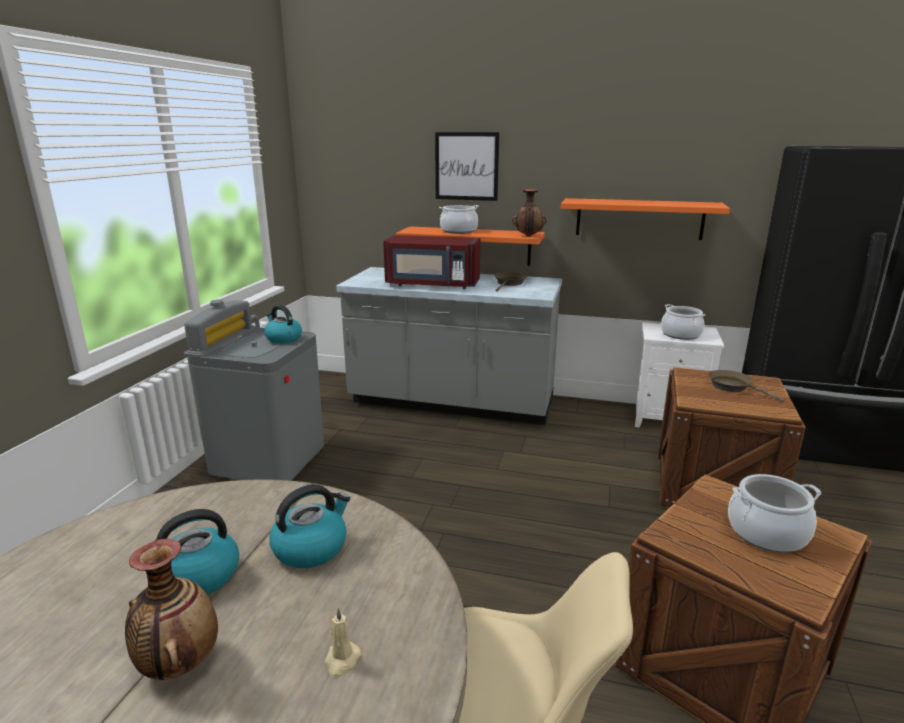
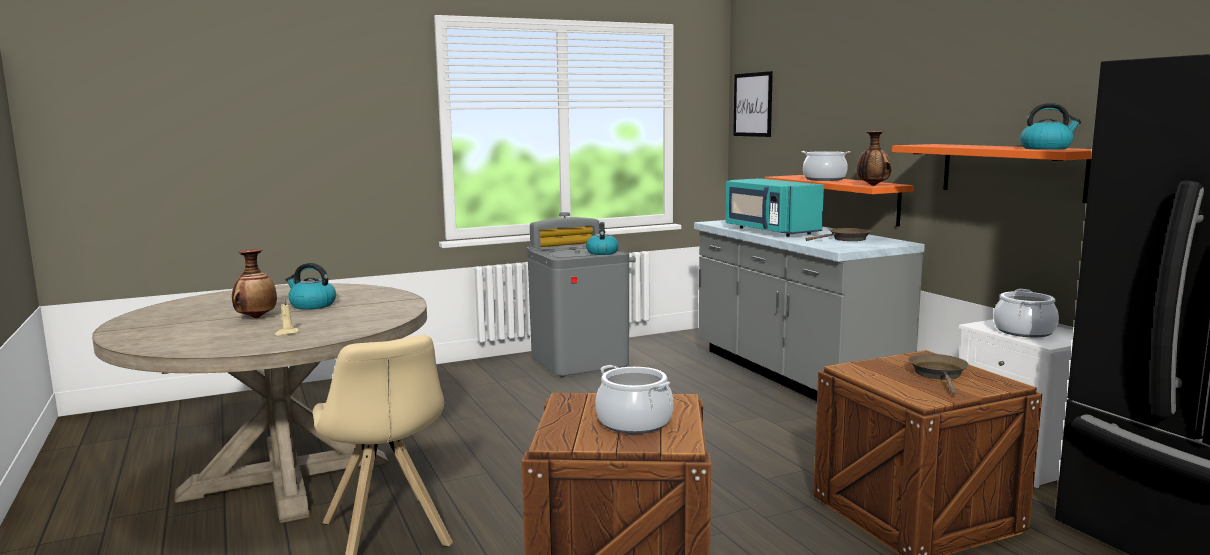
camera: 50 degrees right, 10 degrees down
(311, 548) = (362, 311): kettle -> kettle (1046, 148)
(432, 285) = (769, 231): red microwave -> turquoise microwave
(466, 166) = (848, 108): picture -> picture (753, 104)

